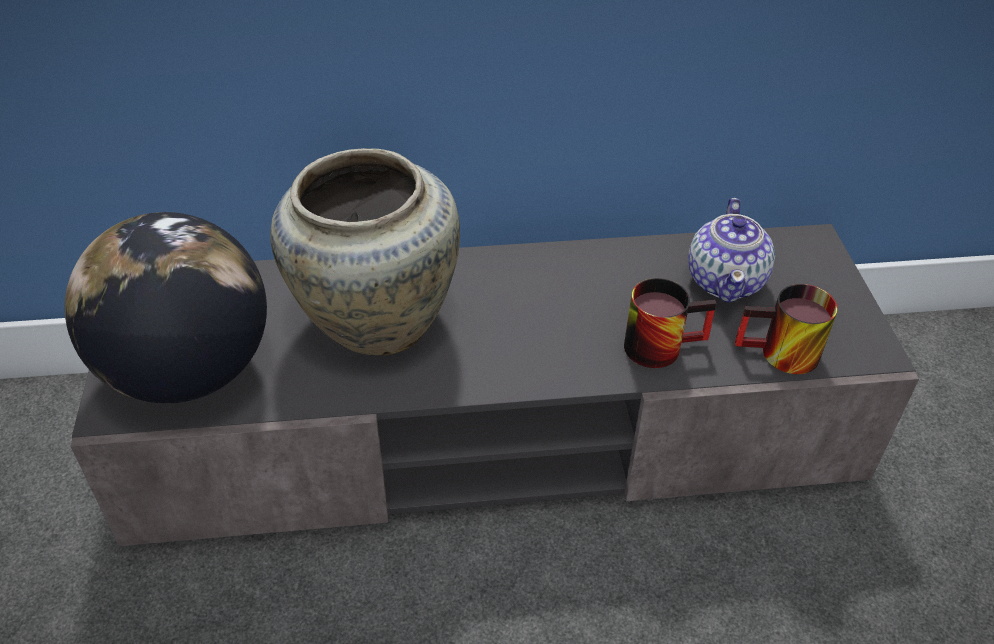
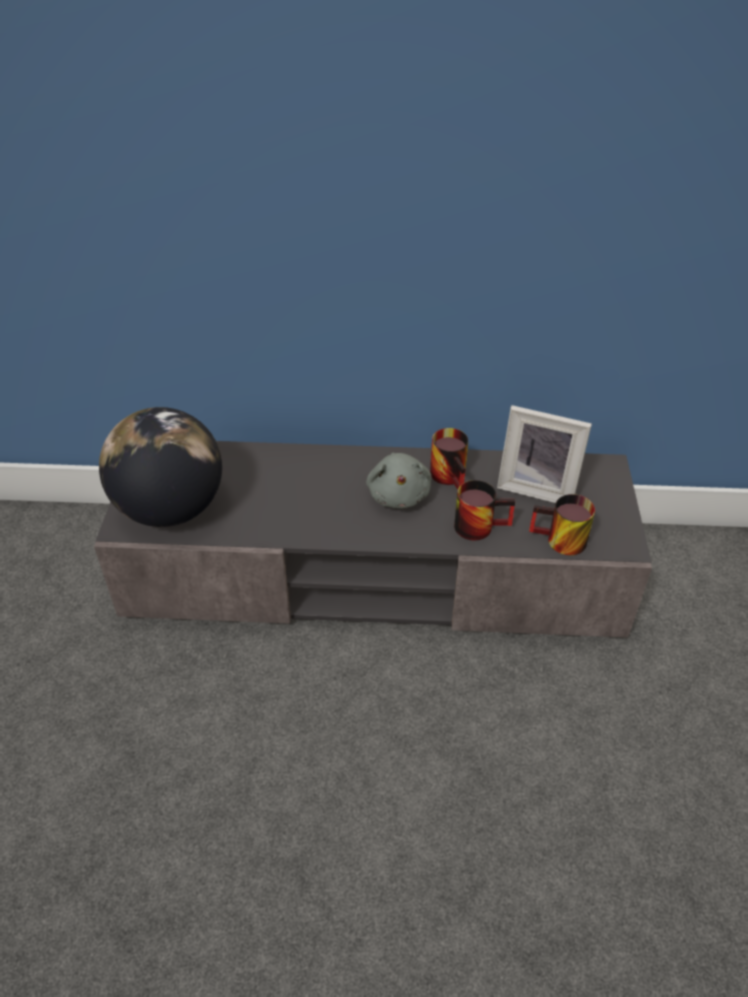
camera: 10 degrees right, 0 degrees up
(374, 318) = (293, 487): beige vase -> none
(532, 311) = (399, 494): none -> grey plush toy
(604, 278) = (453, 476): none -> mug
(726, 280) = (537, 487): teapot -> picture frame

